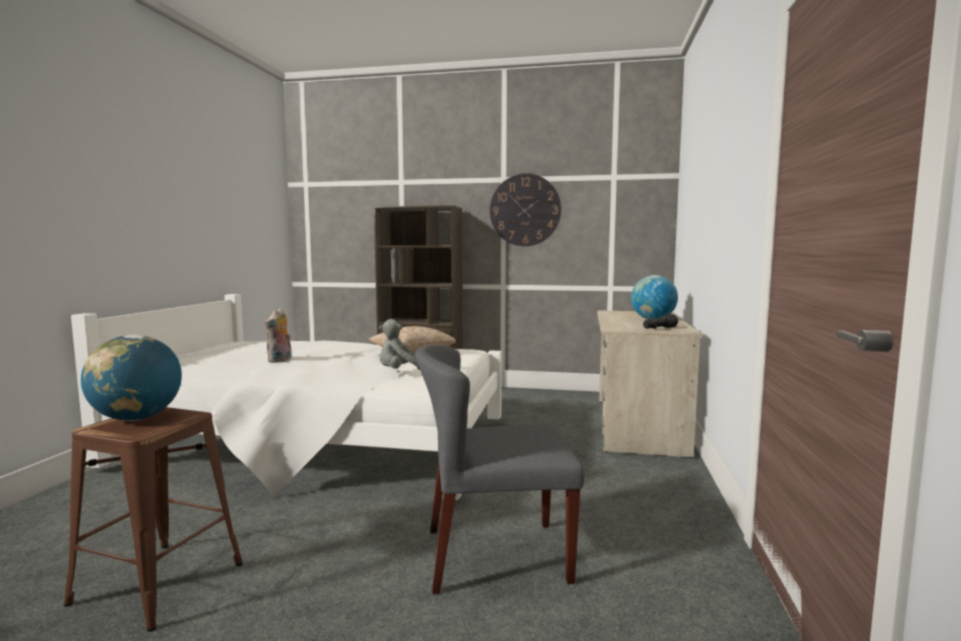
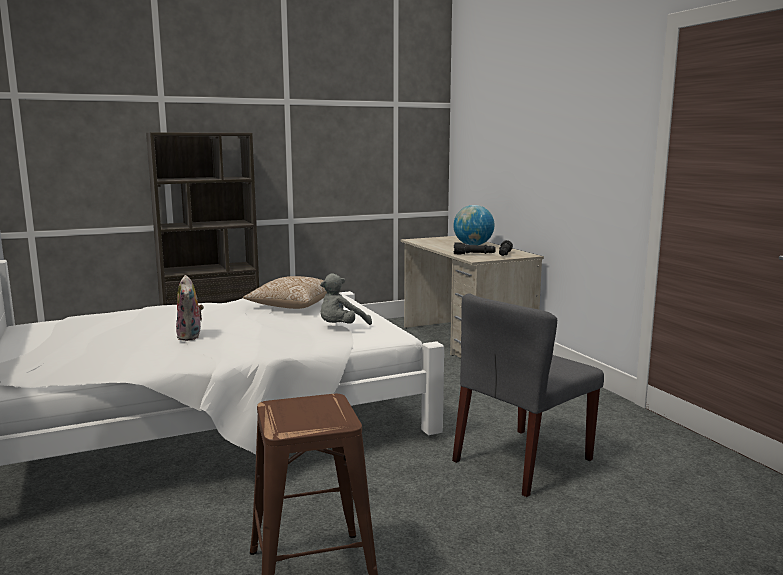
camera: 35 degrees left, 5 degrees up
(137, 418) = (290, 414): globe -> none
(525, 210) = (312, 136): wall clock -> none
(626, 326) = (474, 254): none -> black flashlight

